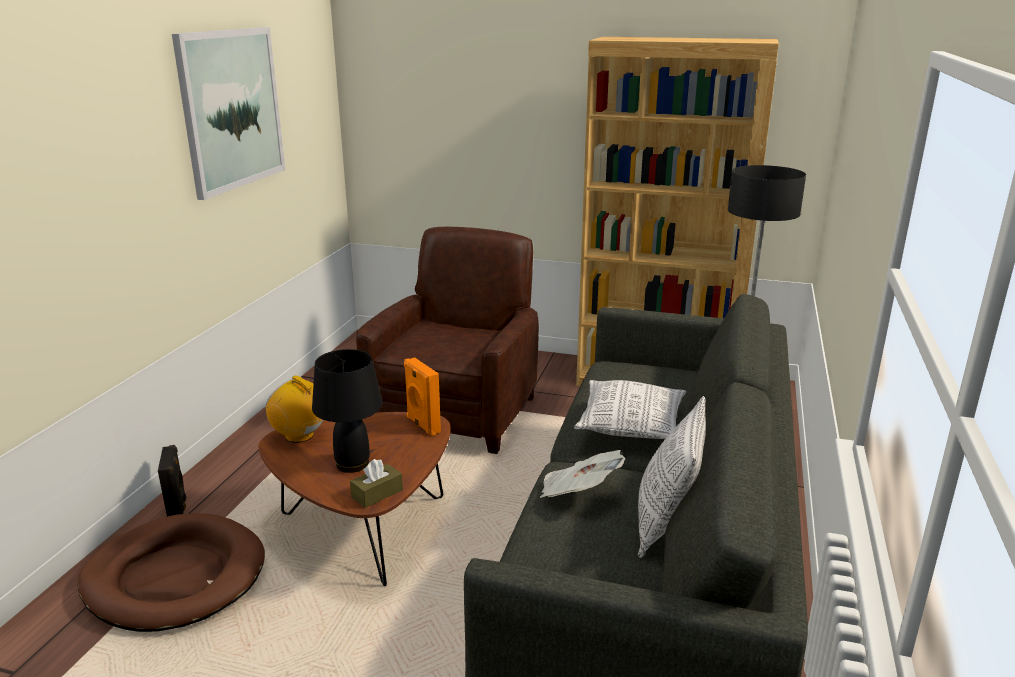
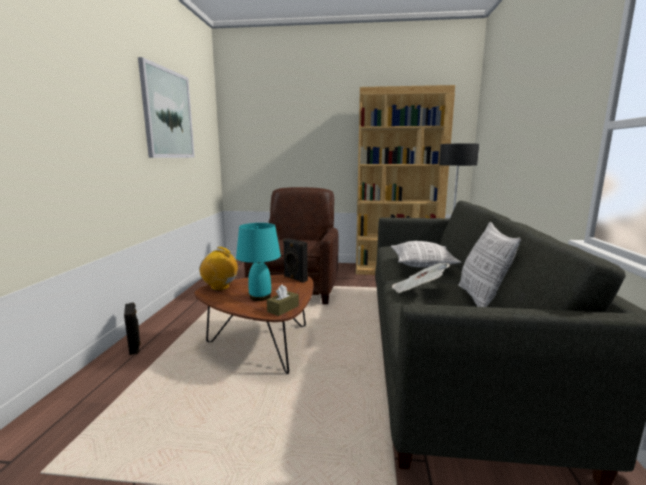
camera: 10 degrees left, 10 degrees down
(175, 577) = (139, 383): brown dog bed -> none
(352, 464) = (260, 297): black table lamp -> turquoise table lamp
(422, 425) = (294, 278): orange speaker -> black speaker

